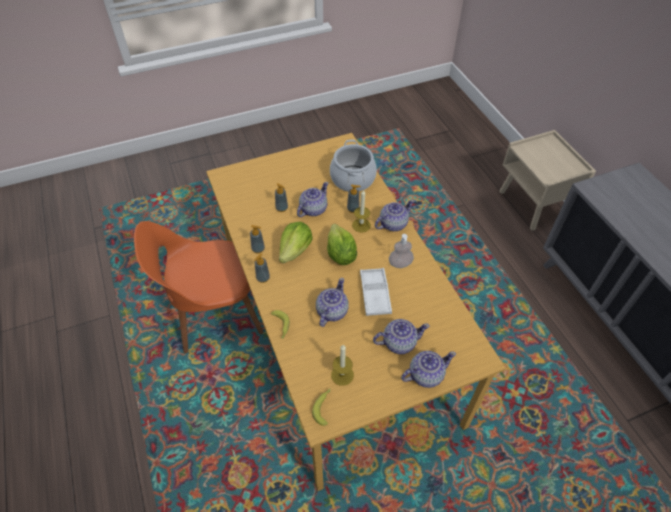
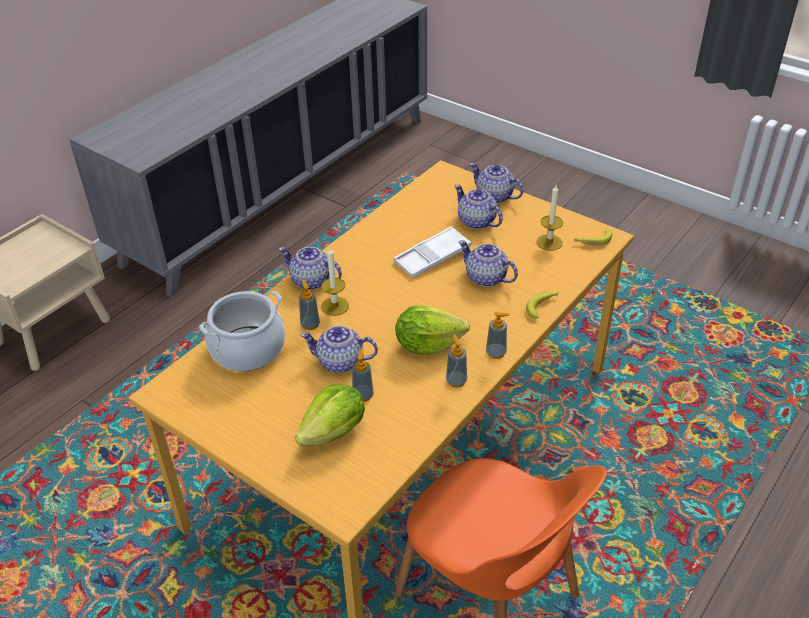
camera: 120 degrees left, 10 degrees down
(331, 311) = (486, 278): teapot -> teapot turned 45 degrees clockwise
(340, 255) = (399, 304): lettuce -> lettuce (334, 432)
(400, 263) = (372, 254): soap dispenser -> none

